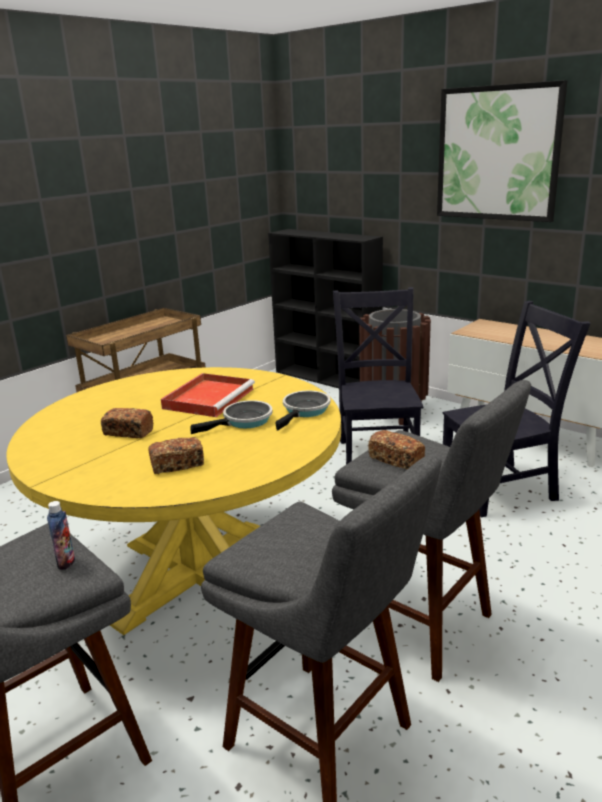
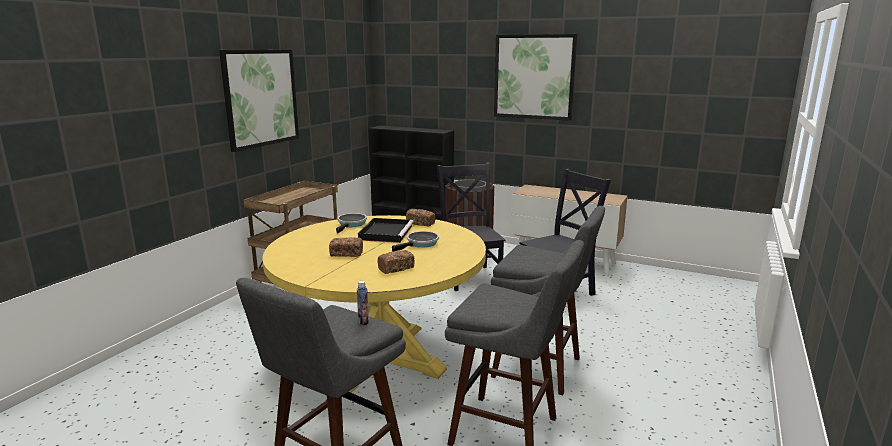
camera: 15 degrees left, 5 degrees down
(93, 195) = (261, 98): none -> picture
(209, 398) = (386, 232): red tray -> black tray
(305, 411) = (456, 236): frying pan -> frying pan (351, 224)
(396, 460) = (528, 258): bread -> bread (420, 223)

